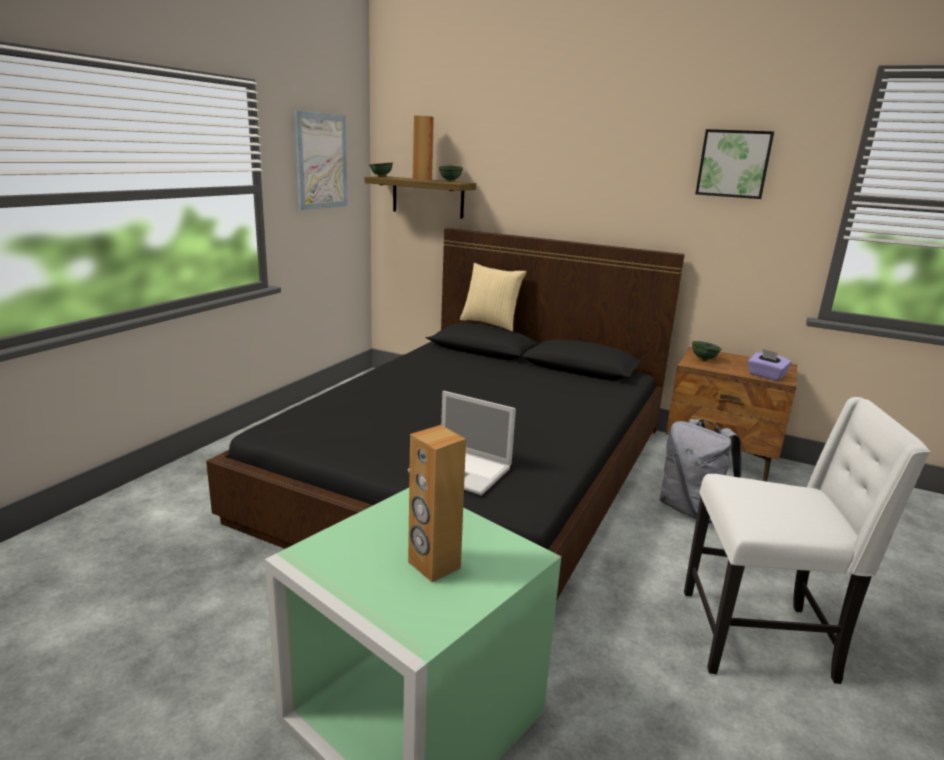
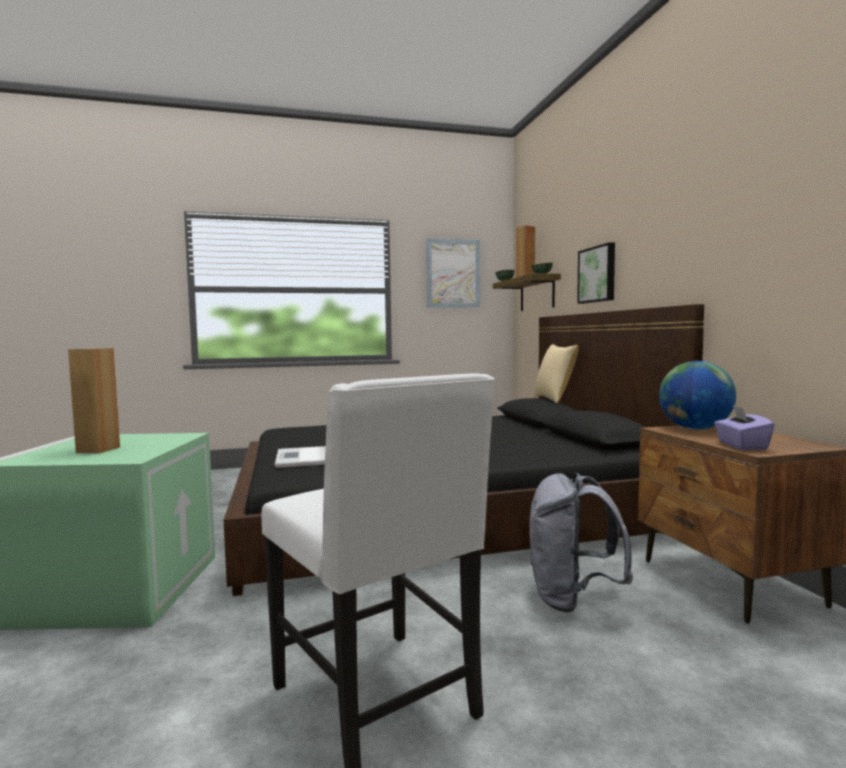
camera: 50 degrees right, 15 degrees down
(703, 359) = (695, 429): green bowl -> globe
(734, 164) = (745, 182): picture -> picture (598, 274)

